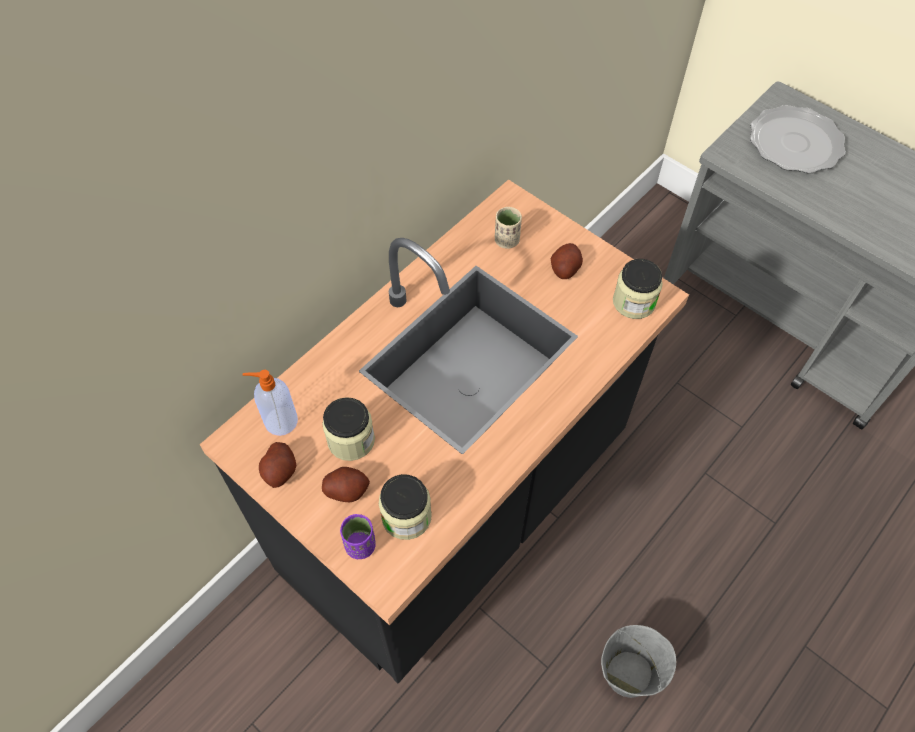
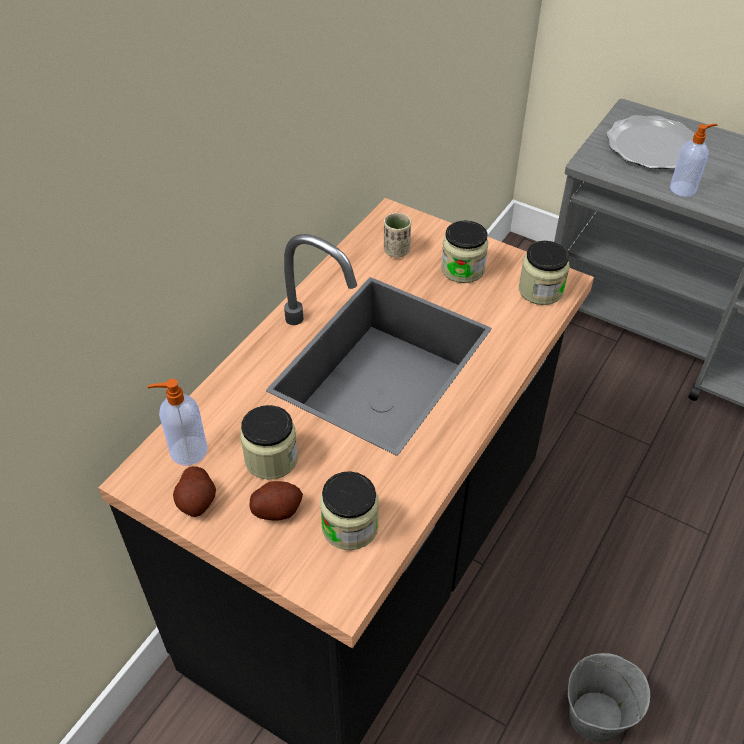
camera: 10 degrees left, 10 degrees down
(360, 545) = (304, 564): purple cup -> none
(565, 269) = (462, 269): potato -> jar
(813, 196) = (683, 189): none -> soap dispenser

